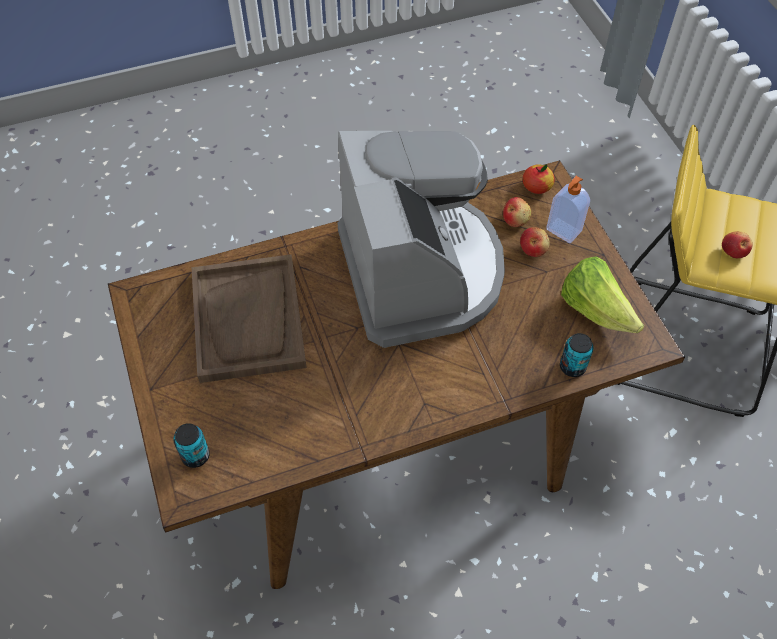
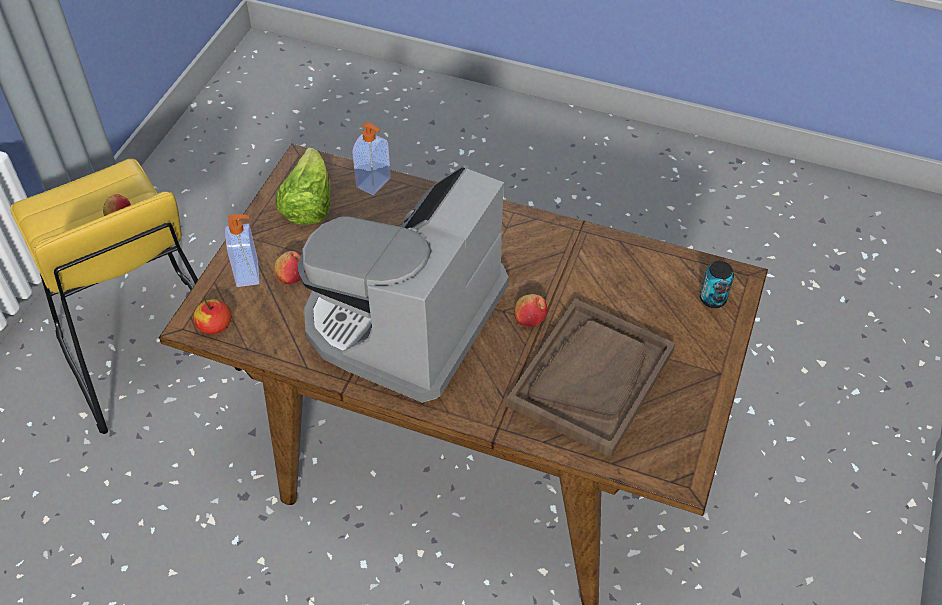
camera: 140 degrees left, 5 degrees down
(515, 220) = (272, 309): apple -> apple (529, 318)
(572, 367) = (374, 183): can -> soap dispenser

